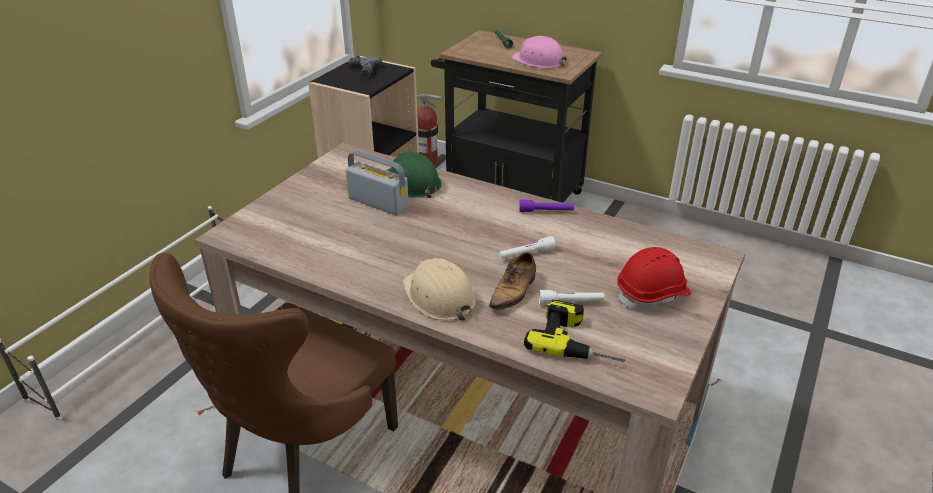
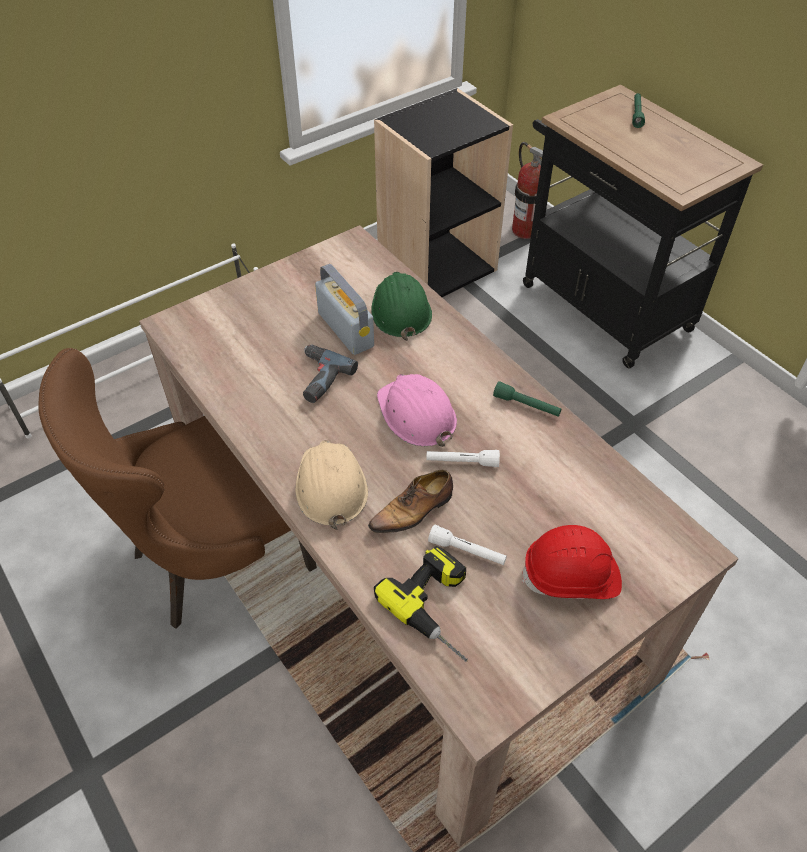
camera: 25 degrees right, 15 degrees up
(362, 71) = (445, 116): power drill -> power drill (317, 378)
(538, 61) = (662, 160): pink hard hat -> pink hard hat (416, 414)
(546, 211) = (526, 405): purple flashlight -> green flashlight

